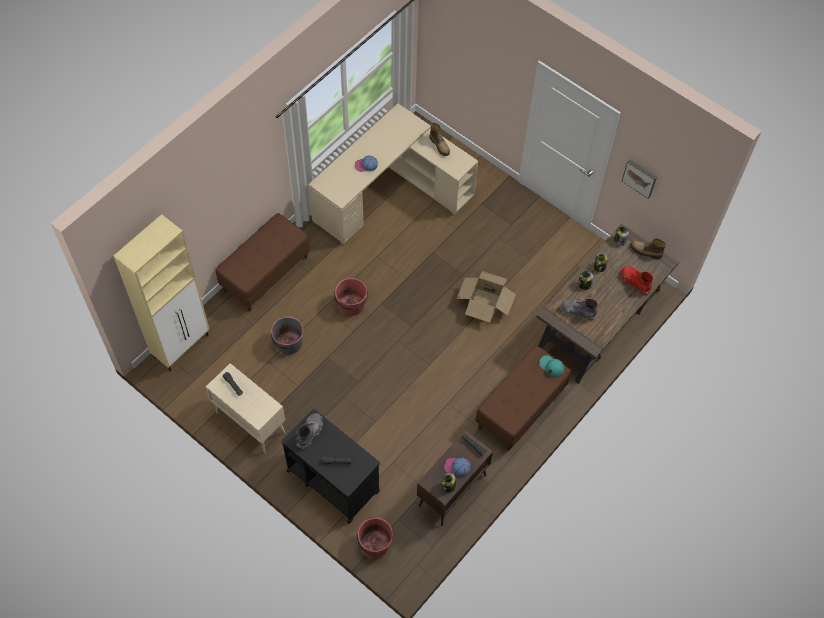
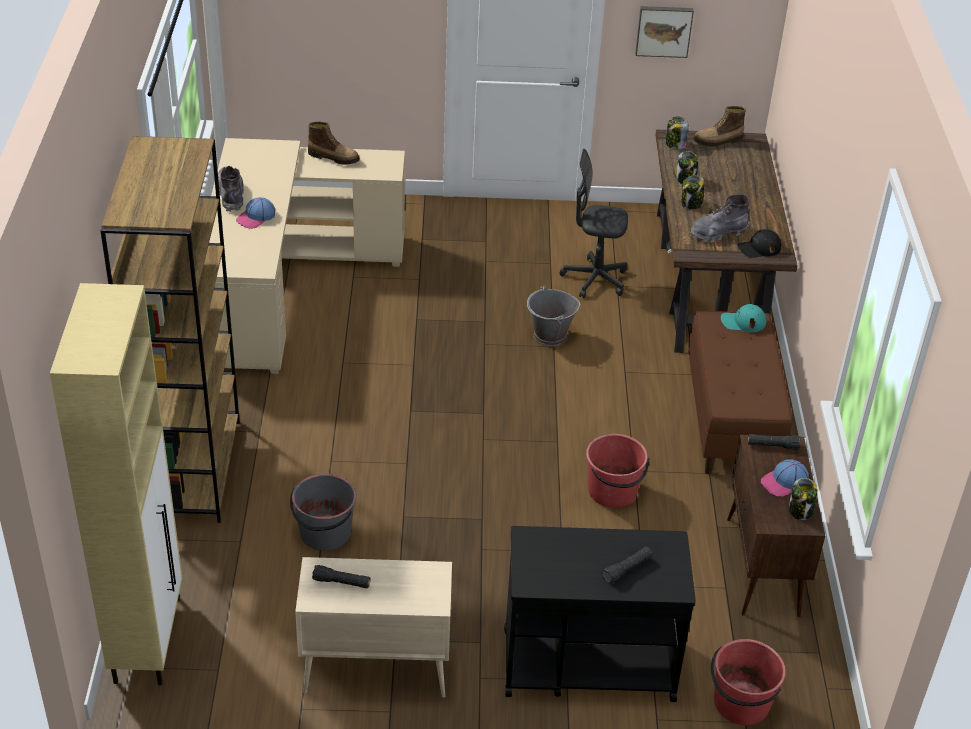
camera: 40 degrees left, 20 degrees down
(265, 273) = (192, 468): brown bench -> brown bookcase
(310, 432) = (542, 558): grey boot -> grey boot (231, 195)
(351, 305) = (369, 435): red bucket -> red bucket (613, 491)
(485, 303) = (550, 336): cardboard box -> grey bucket
(541, 283) = (594, 279): none -> grey office chair
(588, 334) = (759, 248): none -> black cap
(635, 282) = (744, 173): red boot -> none

